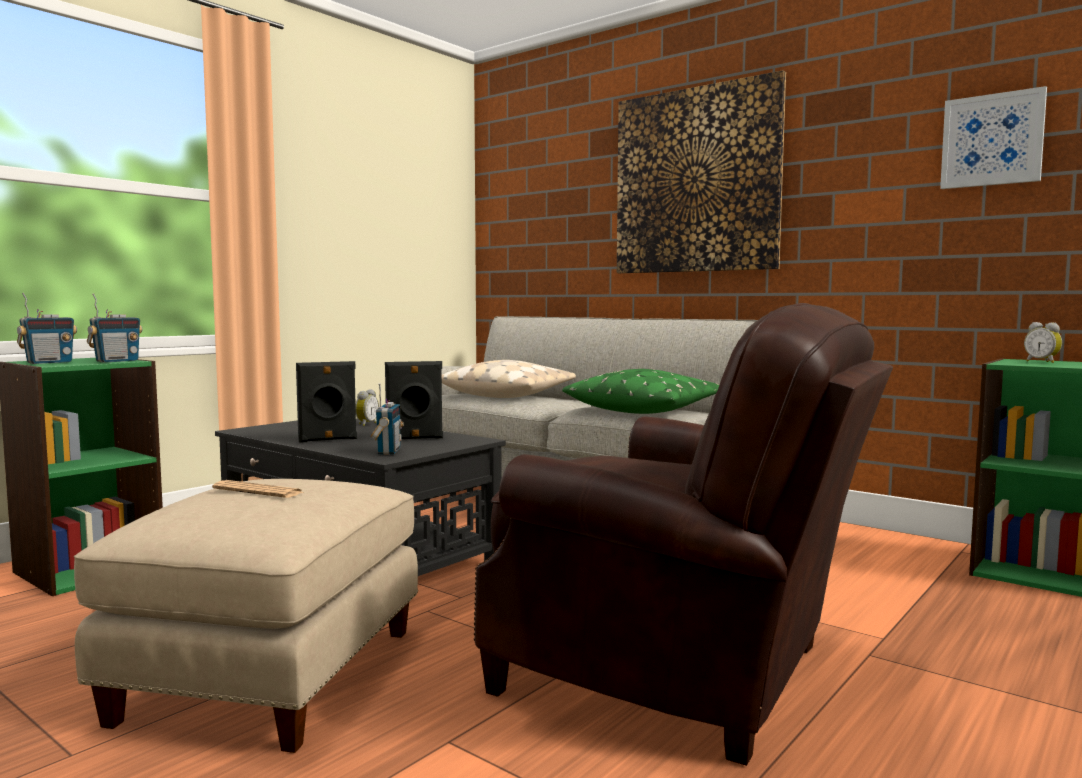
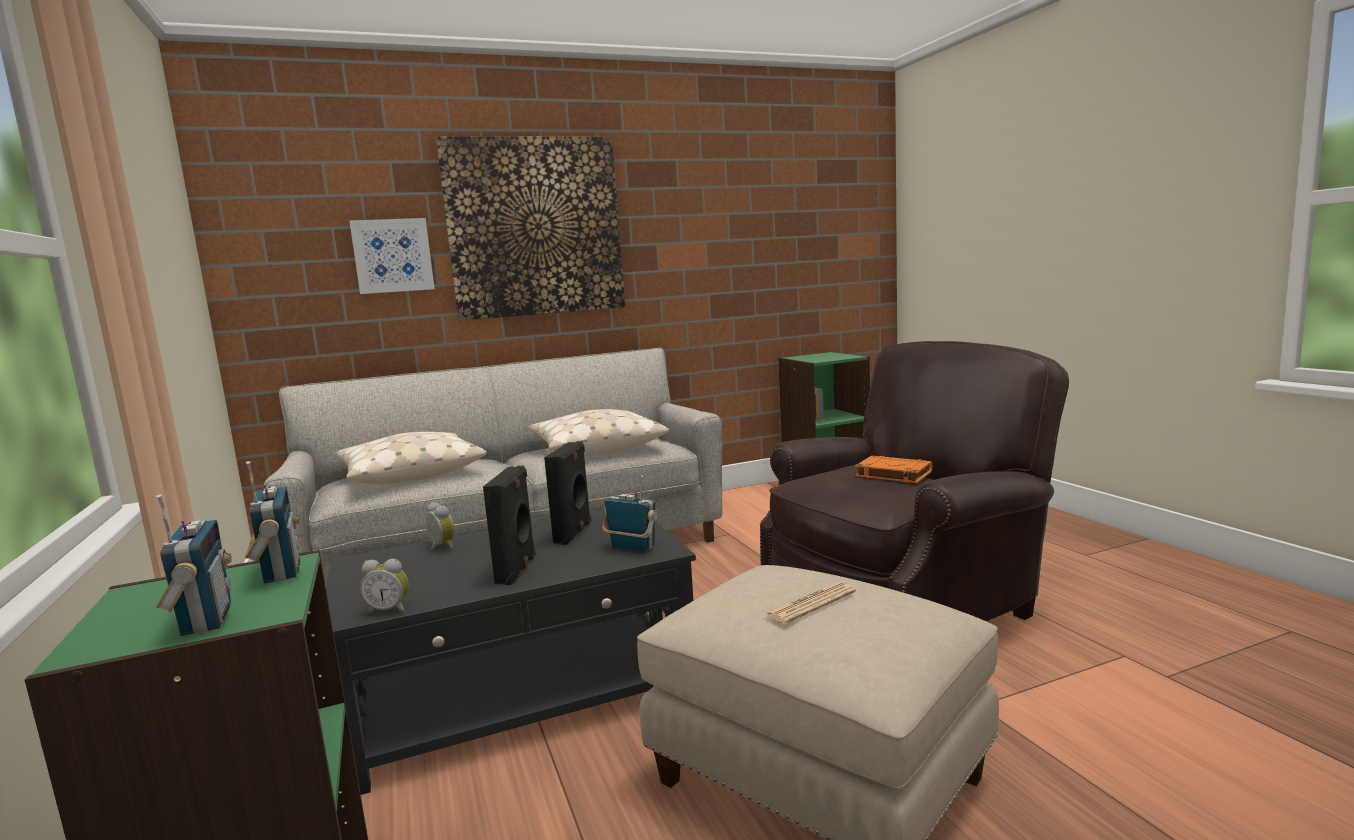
camera: 60 degrees left, 5 degrees up
(646, 409) = (596, 447): green pillow -> beige pillow
(655, 473) = (892, 474): none -> orange book
(992, 140) = (755, 212): picture -> picture (393, 255)
(1042, 362) = (814, 357): alarm clock -> alarm clock (389, 610)

